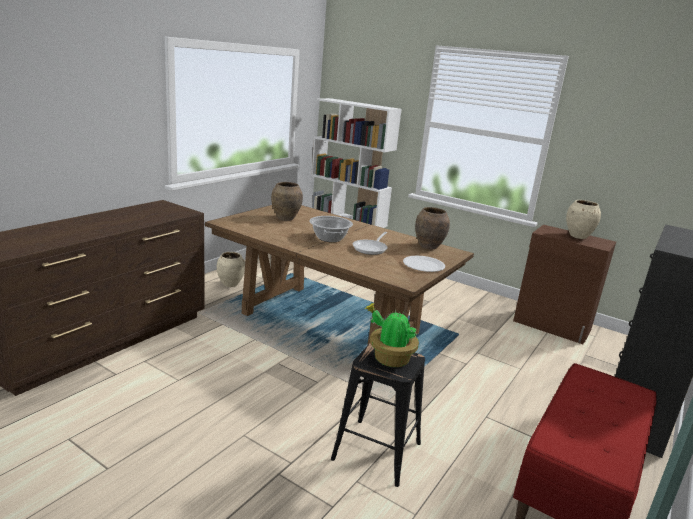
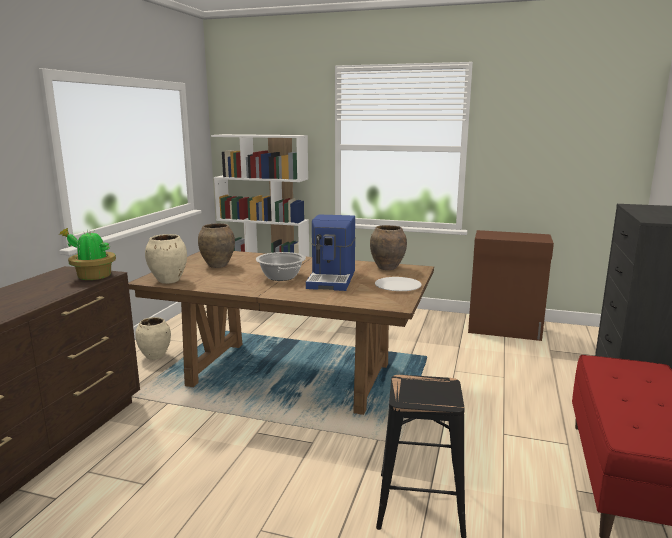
camera: 15 degrees left, 5 degrees down
(371, 248) = (332, 279): frying pan -> coffee machine
(389, 359) = (425, 390): potted plant -> potted plant (93, 277)
(578, 236) = (516, 235): beige vase -> beige vase (169, 281)

